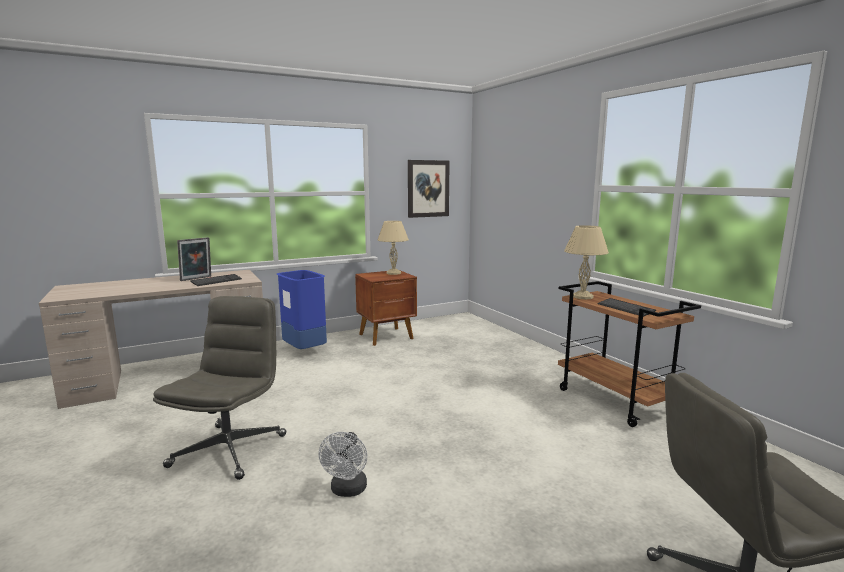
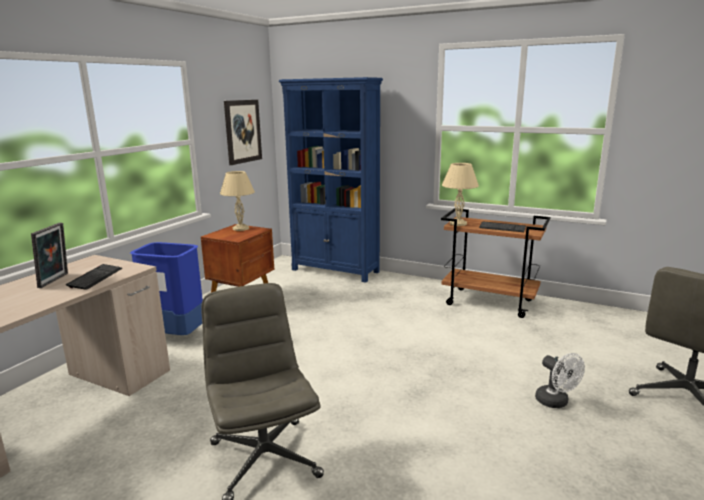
camera: 35 degrees left, 5 degrees up
(347, 490) = (421, 441): white fan -> white fan (556, 402)
(494, 334) = (335, 271): none -> blue bookcase

